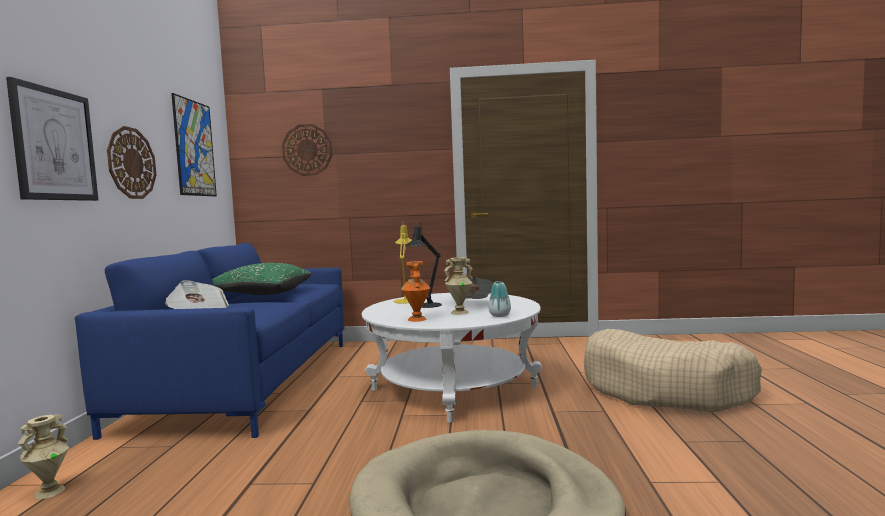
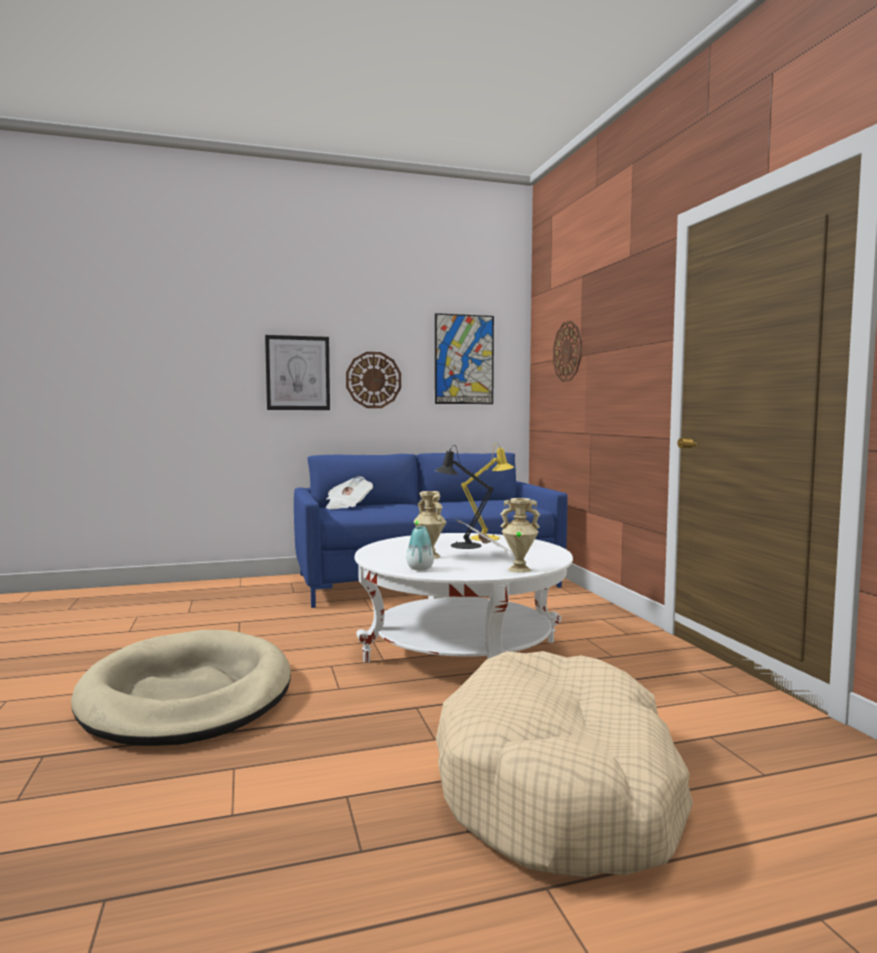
camera: 70 degrees right, 0 degrees up
(49, 491) = (232, 586): beige vase -> beige vase (519, 569)
(261, 294) = (451, 503): green pillow -> none
(417, 319) = (389, 549): orange vase -> none

